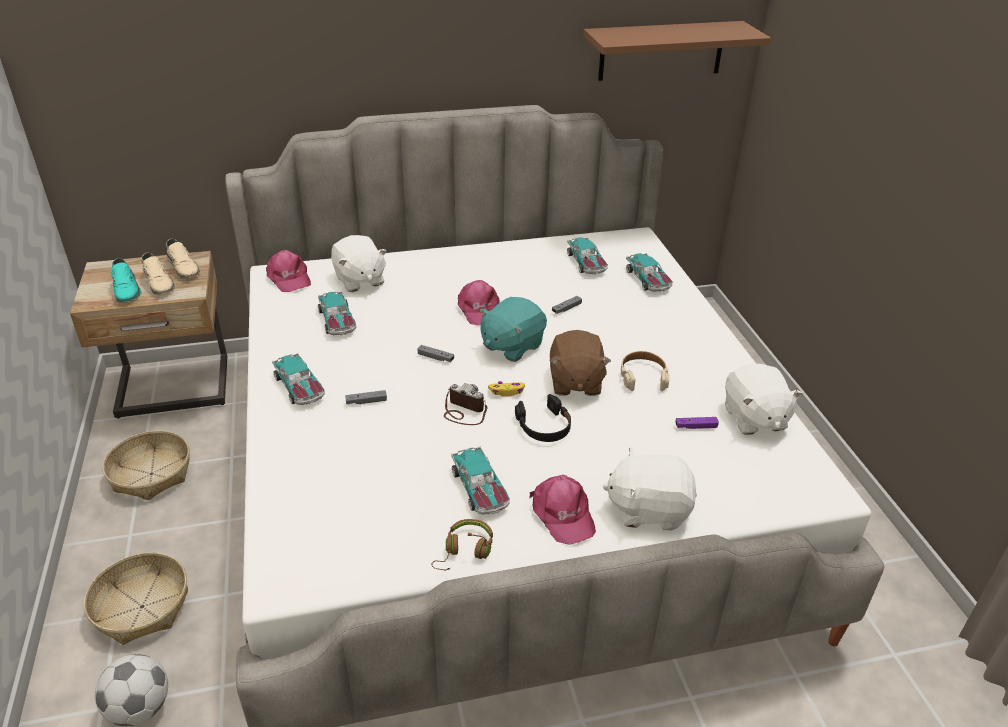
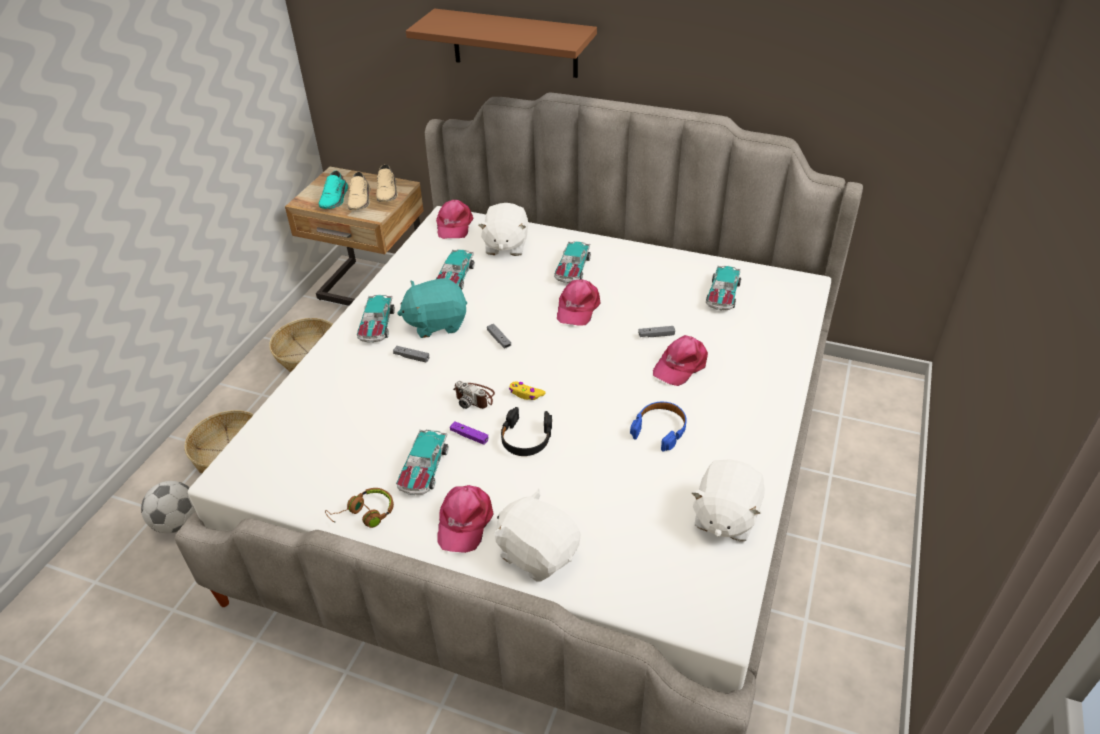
camera: 35 degrees right, 5 degrees up
(464, 411) = (475, 397): camera -> camera turned 150 degrees clockwise
(511, 346) = (571, 353): turquoise plush toy -> turquoise plush toy (436, 323)
(575, 382) = (592, 409): brown plush toy -> none
(608, 324) = (680, 365): none -> pink cap
(643, 376) = (660, 429): beige headphones -> blue headphones
(648, 280) = (767, 334): toy car -> toy car (572, 269)
(661, 50) = (886, 85): brown shelf -> brown shelf (514, 43)
(696, 426) = (659, 499): purple game controller -> purple game controller (469, 436)

